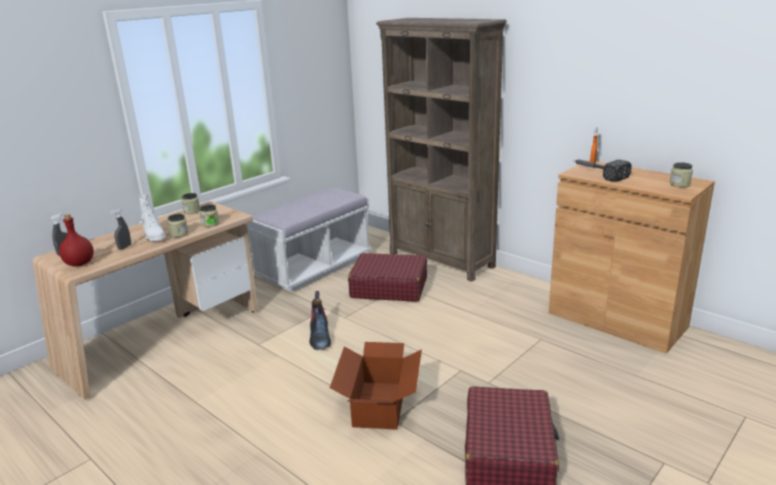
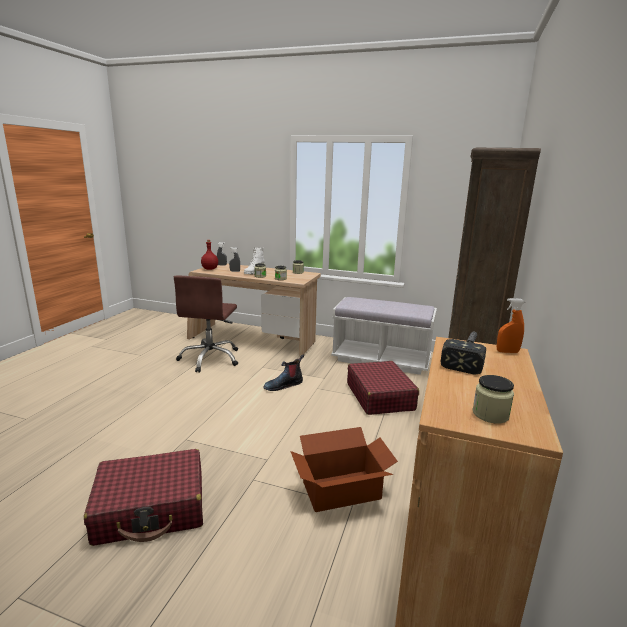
camera: 65 degrees right, 5 degrees down
(187, 383) = (210, 358): none -> brown office chair
(380, 404) = (205, 429): cardboard box -> cardboard box (342, 491)

